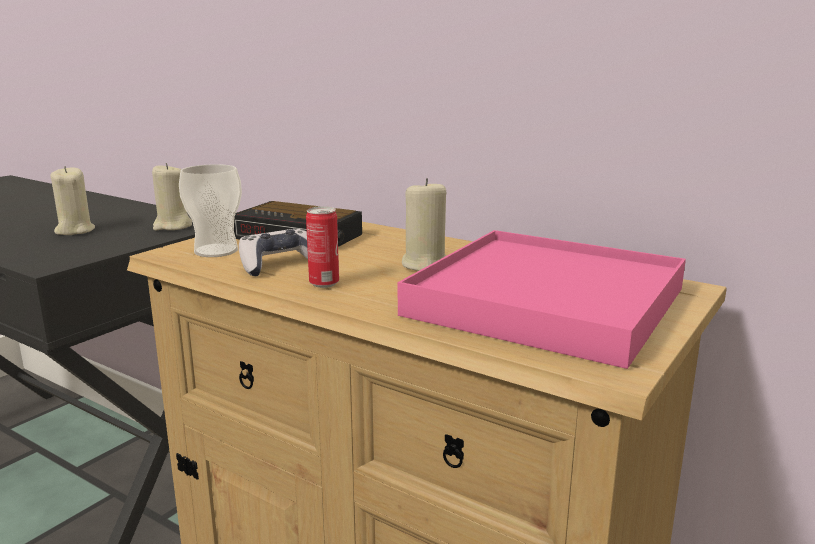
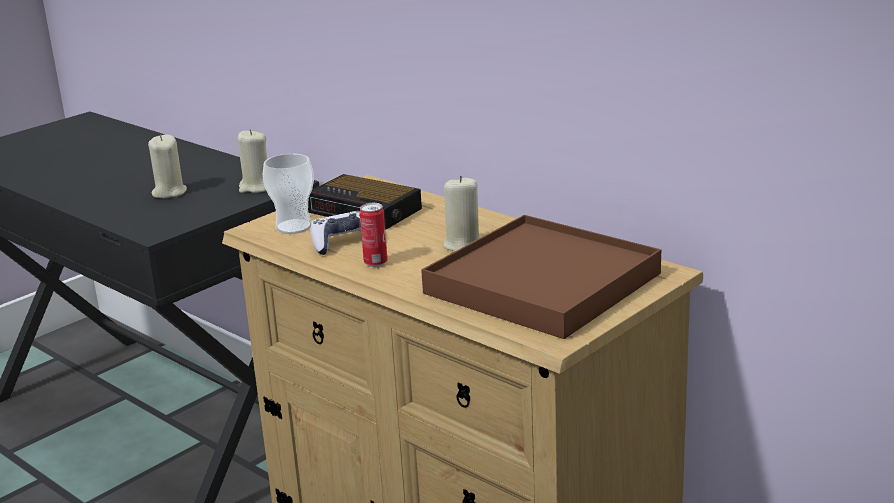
camera: 10 degrees right, 5 degrees up
(545, 302) = (541, 283): pink tray -> brown tray

